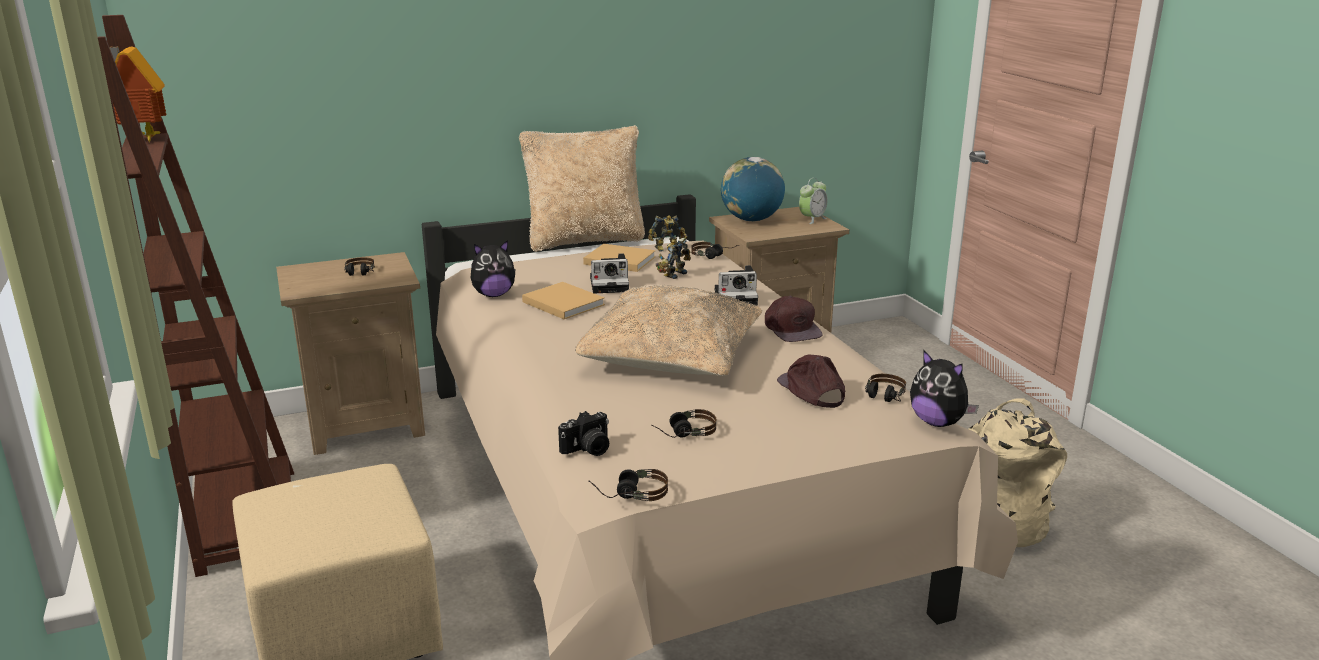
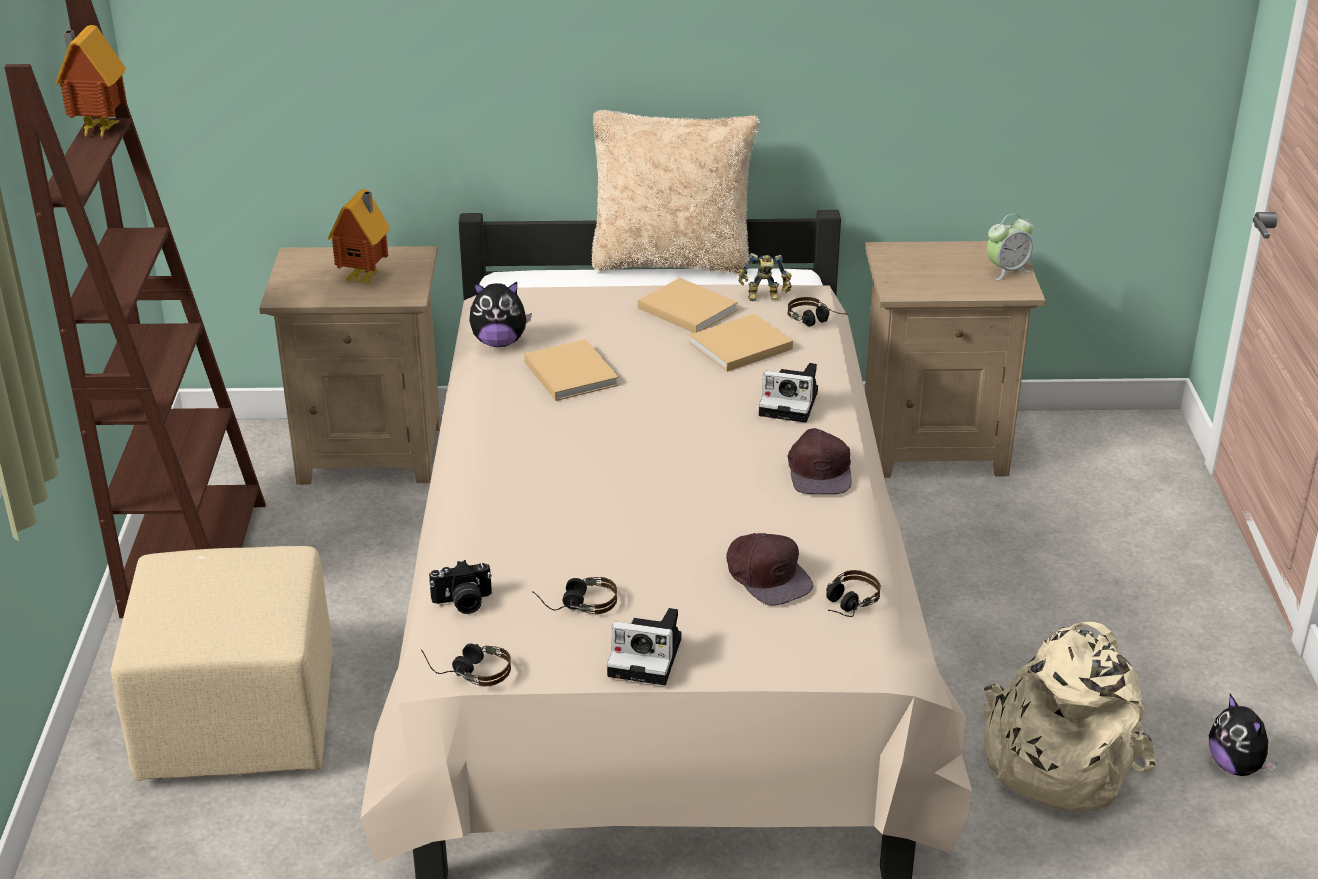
camera: 20 degrees right, 10 degrees up
(360, 274) = (366, 279): headphones -> toy house
(611, 284) = (649, 351): camera -> camera (648, 657)
(670, 354) = (642, 483): beige pillow -> none
(673, 274) = (738, 347): toy robot -> beige book
(751, 220) = (919, 258): globe -> none
(811, 391) = (767, 575): brown cap -> brown cap turned 150 degrees clockwise
(938, 422) = (884, 654): plush toy -> plush toy (1236, 766)

